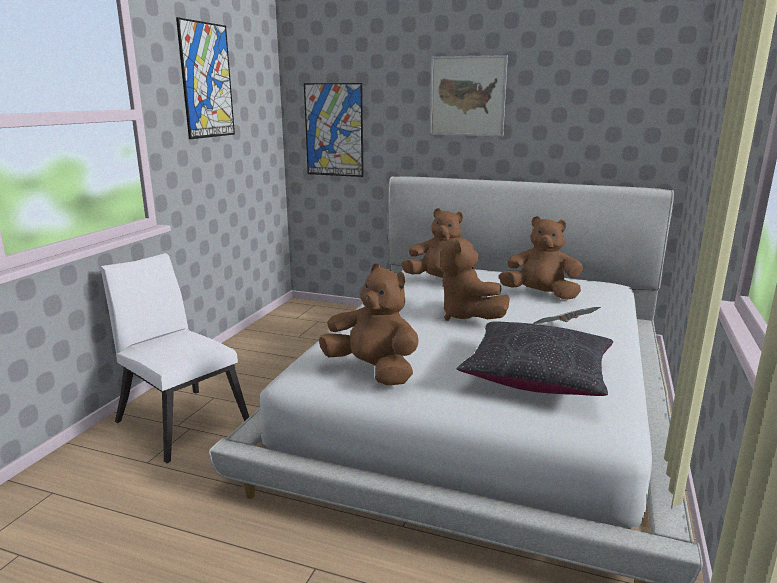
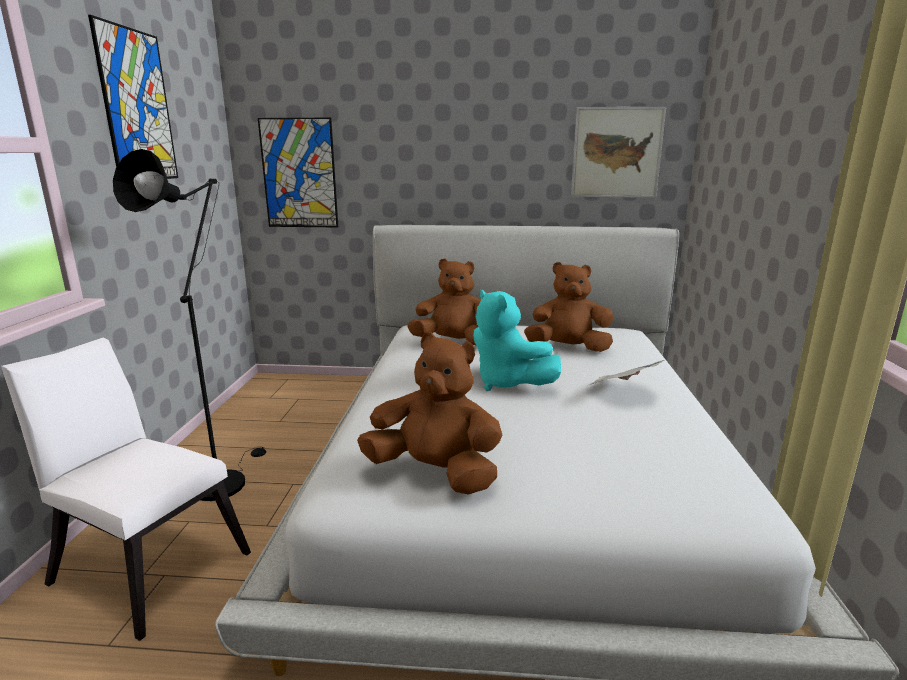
camera: 15 degrees left, 0 degrees up
(245, 373) = (223, 480): none -> black floor lamp
(467, 96) = (456, 133): picture -> picture (616, 153)
(467, 316) = (507, 383): brown plush toy -> turquoise plush toy
(536, 376) = (631, 453): black pillow -> none

